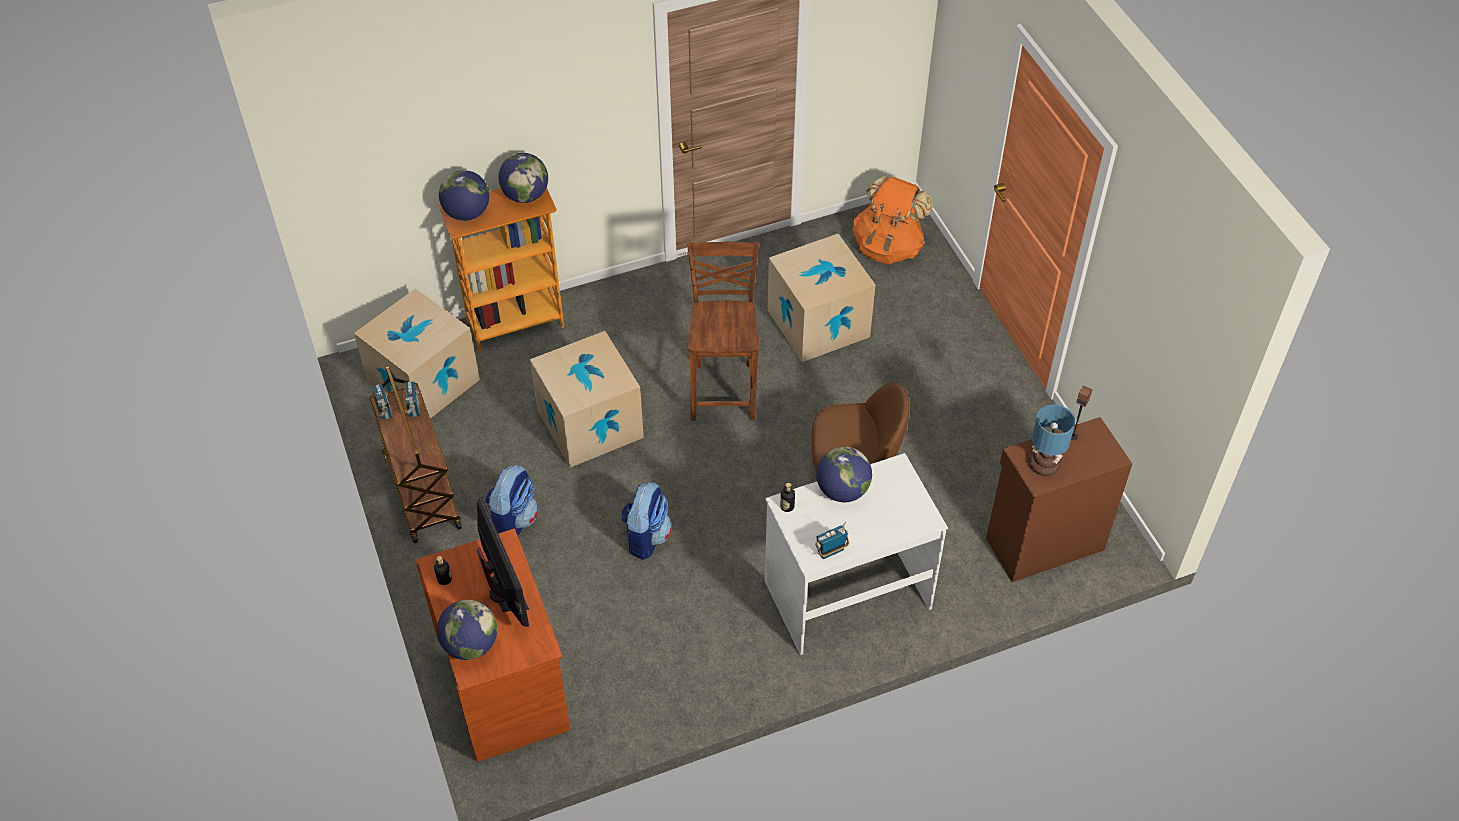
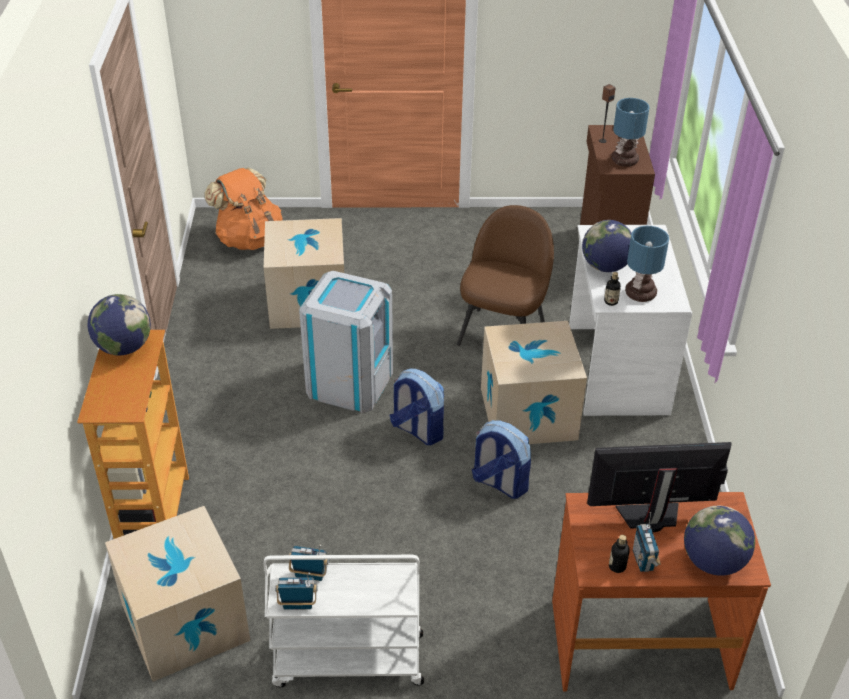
camera: 70 degrees left, 10 degrees down
(421, 490) = (347, 661): brown cart -> white cart
(467, 213) = (113, 399): globe -> none
(514, 519) = (430, 583): backpack -> backpack (417, 430)
(590, 424) = (334, 489): cardboard box -> cardboard box (528, 413)
(724, 390) = (349, 382): brown chair -> grey trash can
(810, 528) = (640, 294): none -> table lamp
(831, 551) = (670, 290): radio -> radio (643, 560)

